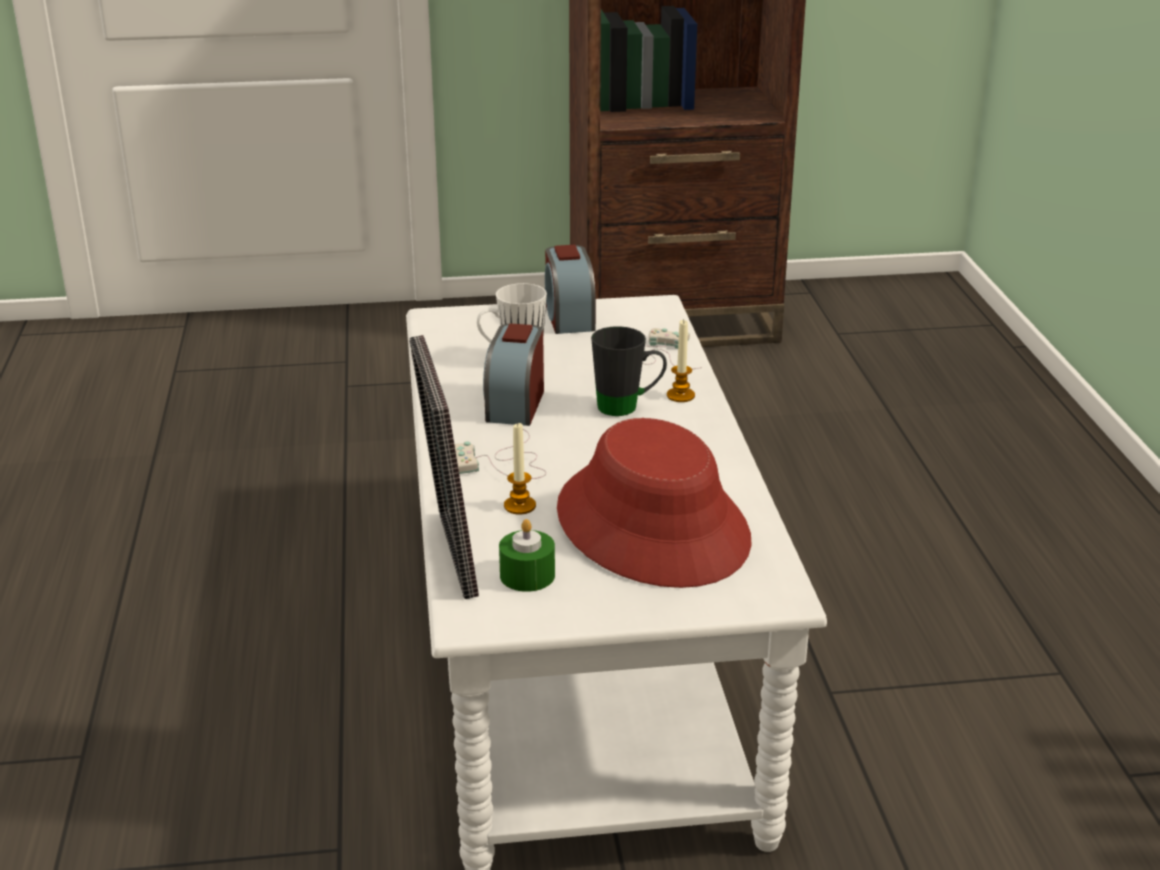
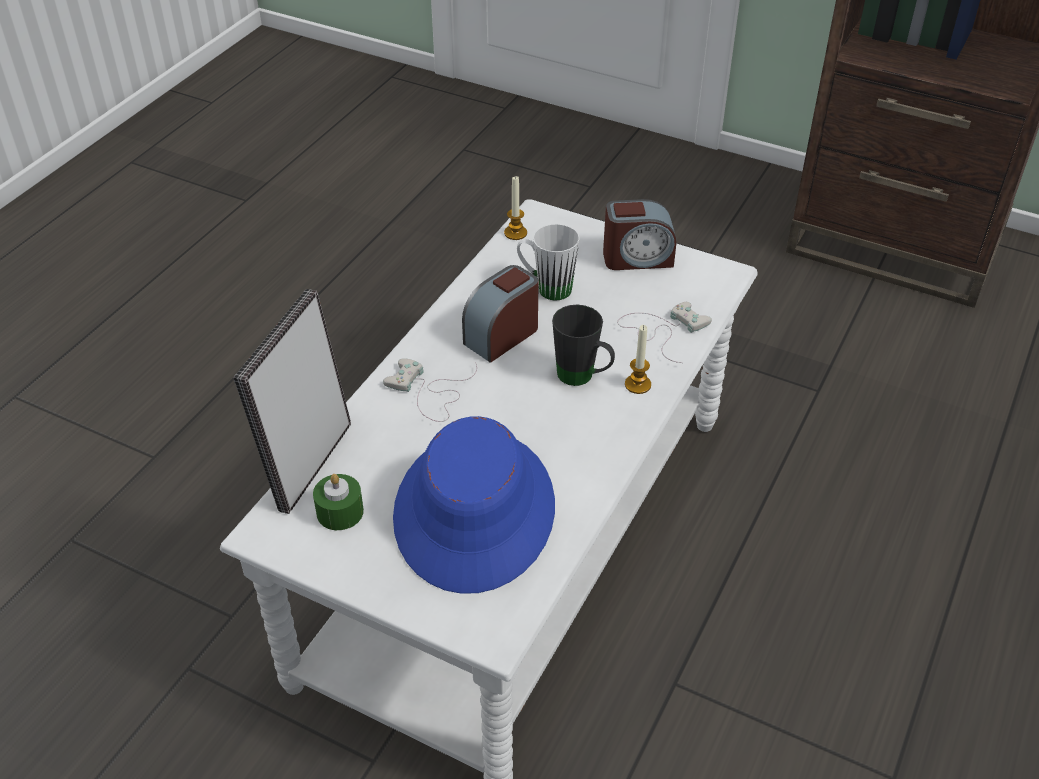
camera: 35 degrees right, 15 degrees up
(520, 506) = (402, 441): candle -> candle (515, 233)
(569, 317) = (637, 258): alarm clock -> alarm clock turned 120 degrees counterclockwise
(653, 525) = (475, 511): red hat -> blue hat

